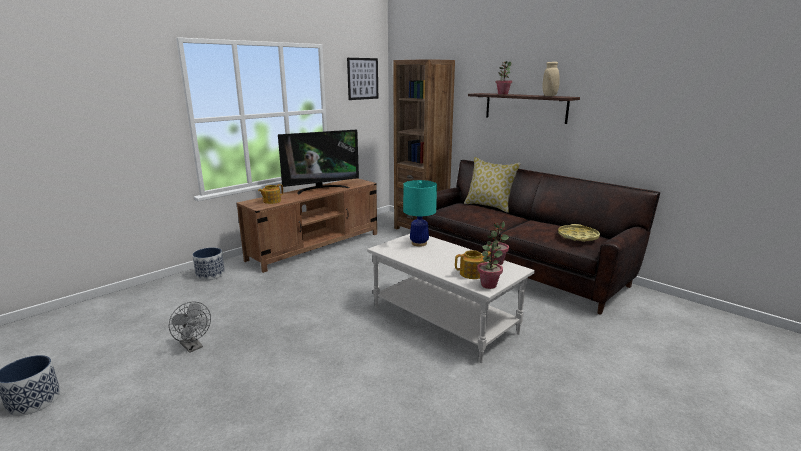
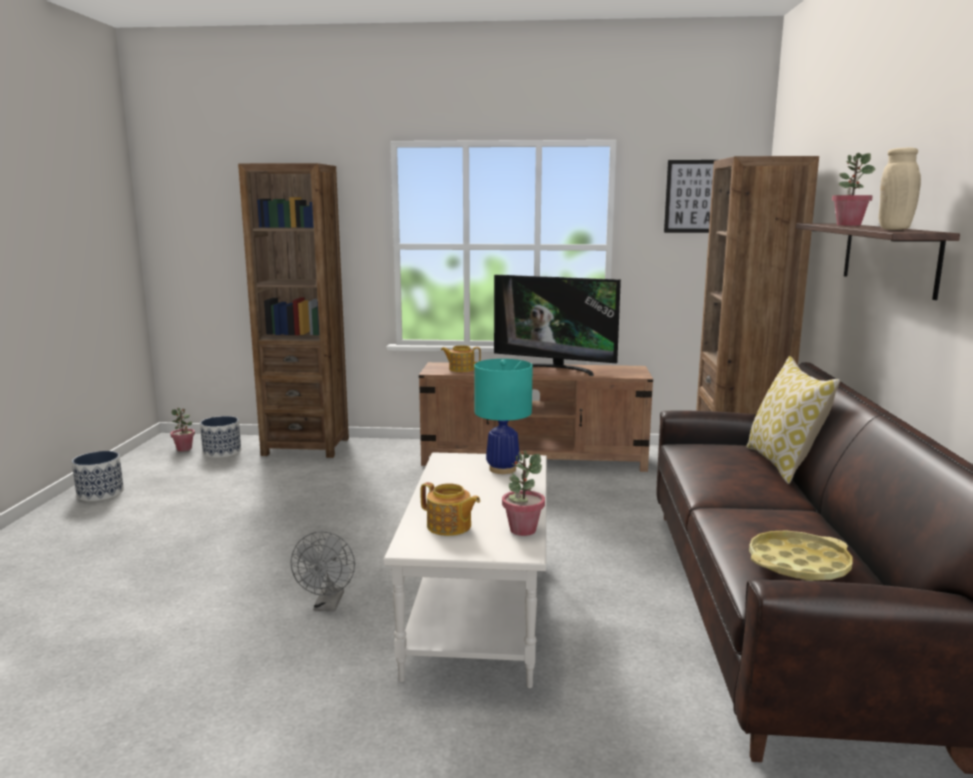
camera: 50 degrees right, 5 degrees down
(152, 292) = (306, 447): none -> brown bookcase
(193, 347) = (234, 506): grey fan -> grey fan (328, 605)
(211, 274) = (376, 449): planter -> planter (222, 452)
(488, 285) = (425, 547): potted plant -> potted plant (184, 449)

